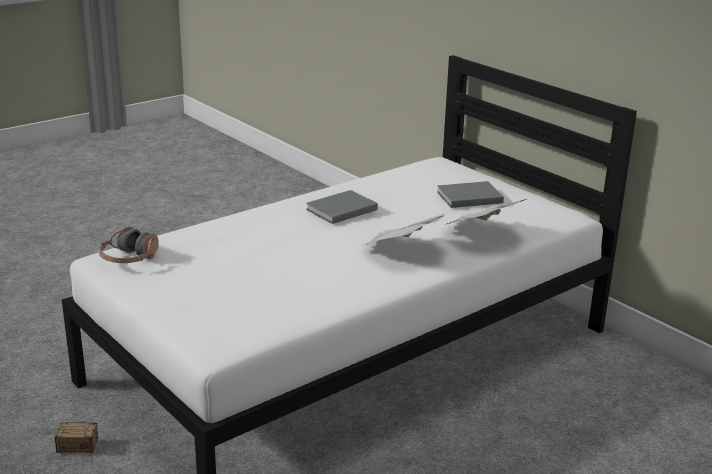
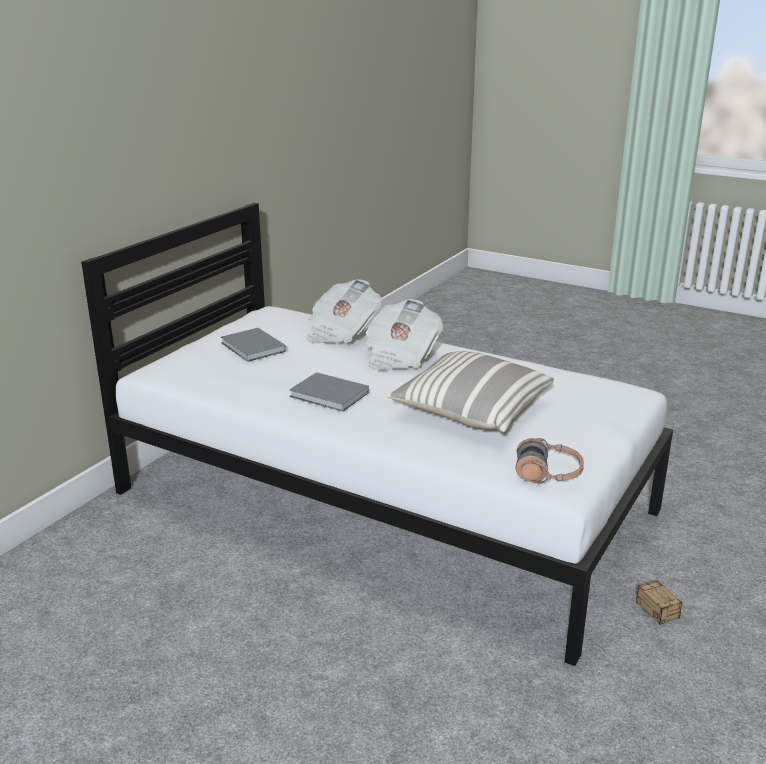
camera: 110 degrees left, 0 degrees up
(262, 258) = (471, 410): none -> pillow

